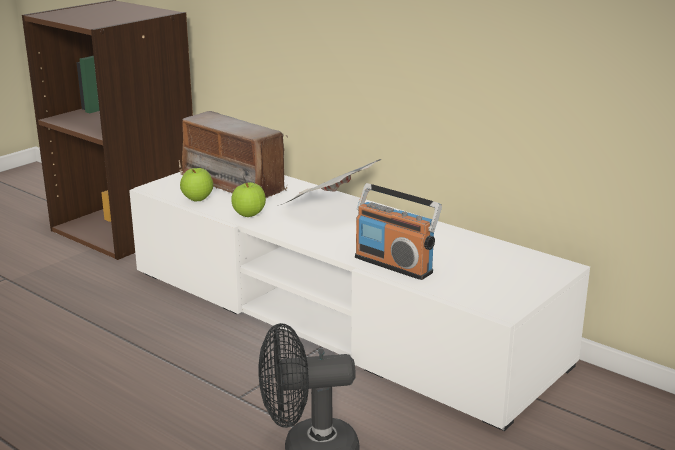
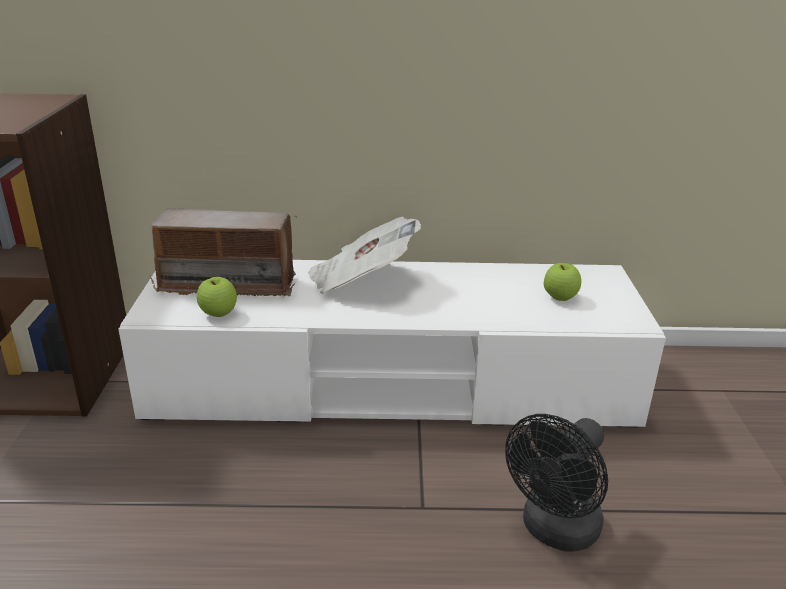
camera: 40 degrees left, 5 degrees up
(249, 215) = (300, 312): apple -> apple (560, 298)
(394, 264) = (503, 316): radio -> none

